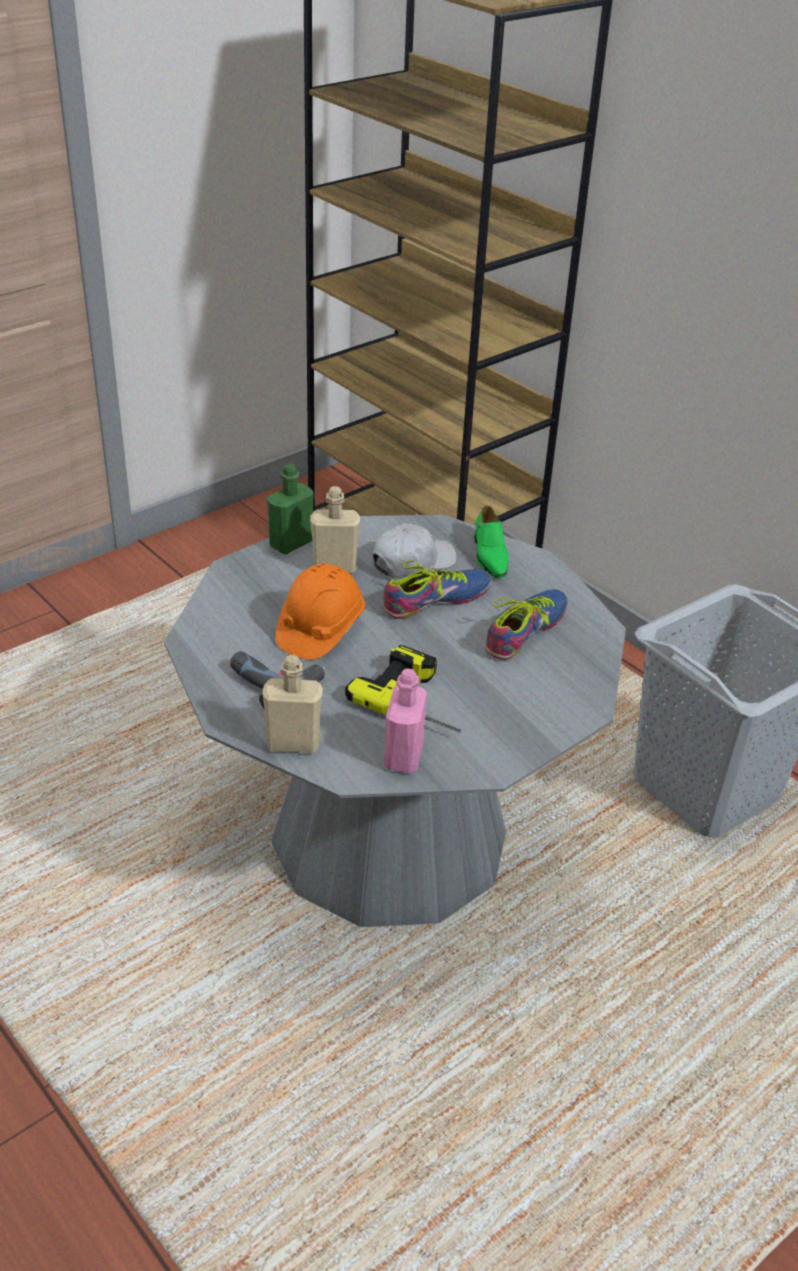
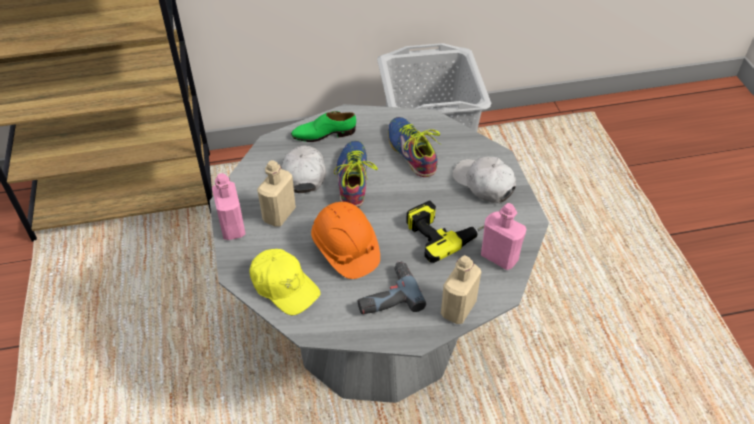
camera: 60 degrees left, 10 degrees up
(236, 604) = (284, 286): none -> yellow cap
(291, 543) = (232, 227): green bottle -> pink bottle
(489, 556) = (324, 134): green shoe -> green shoe turned 150 degrees clockwise
(523, 708) = (484, 184): none -> white cap

